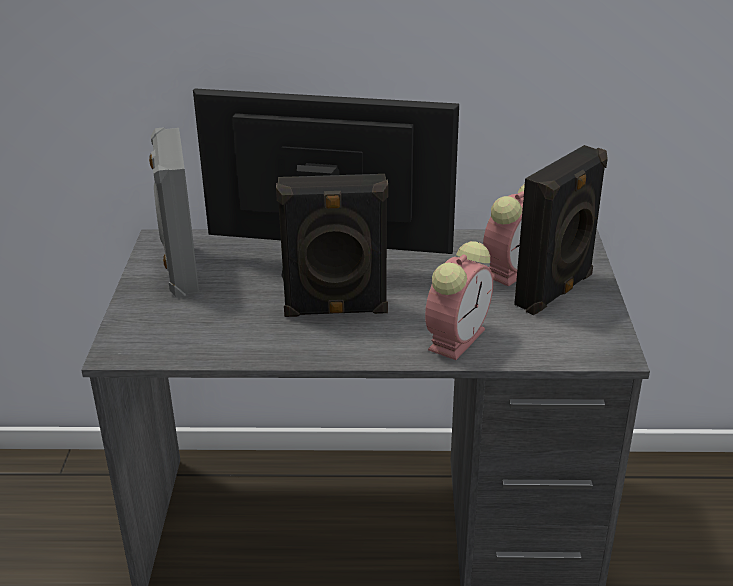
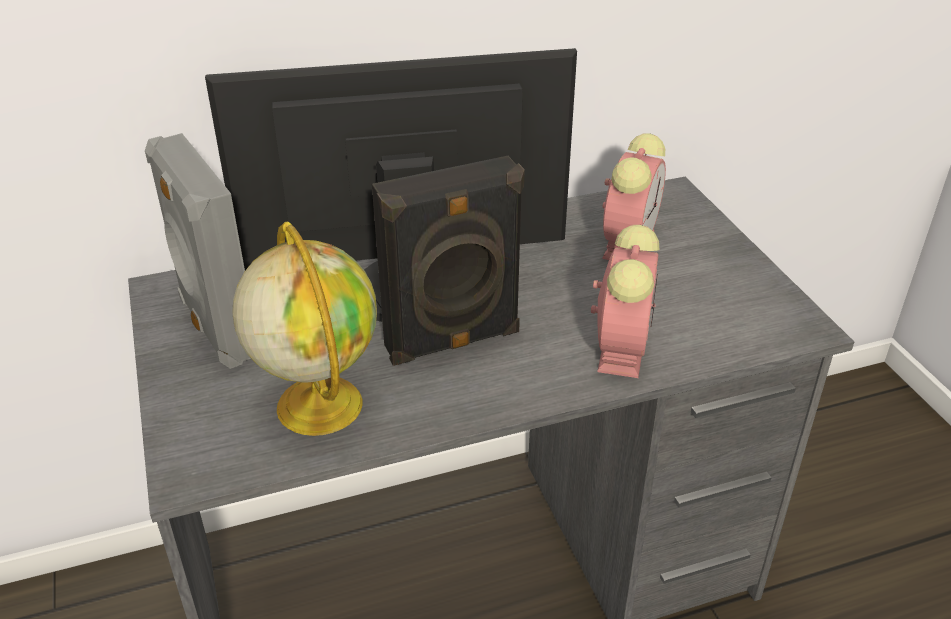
camera: 20 degrees left, 5 degrees up
(220, 329) = (317, 403): none -> globe
(556, 291) = (692, 262): black speaker -> none

